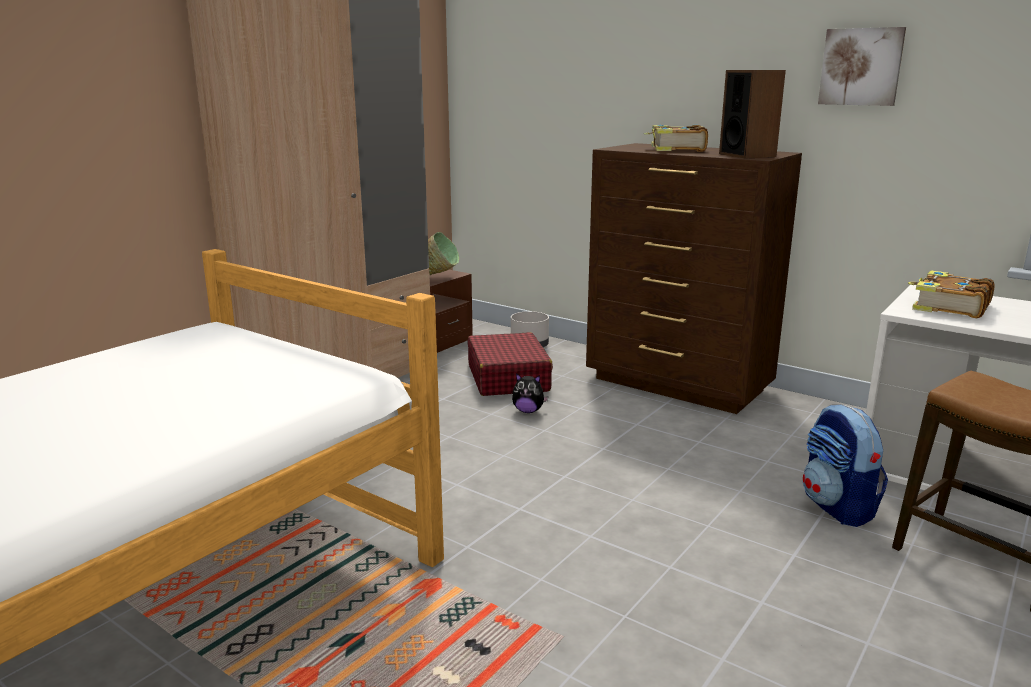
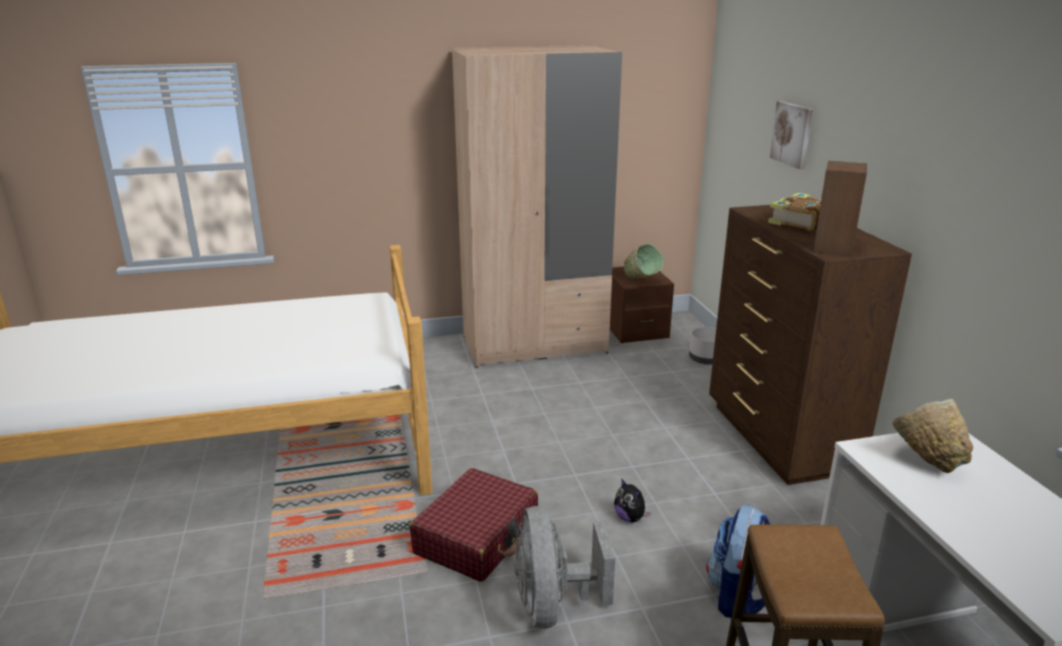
camera: 40 degrees right, 5 degrees up
(508, 378) = (648, 382): red suitcase -> red suitcase (477, 537)
(528, 411) = (623, 415): plush toy -> plush toy (630, 518)
(728, 595) = (553, 605): none -> grey fan
(861, 67) = (974, 178): picture -> picture (792, 134)
(949, 307) = (925, 461): book -> green bowl

